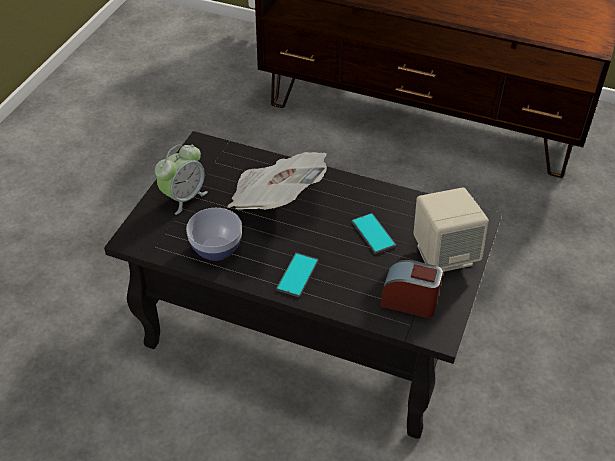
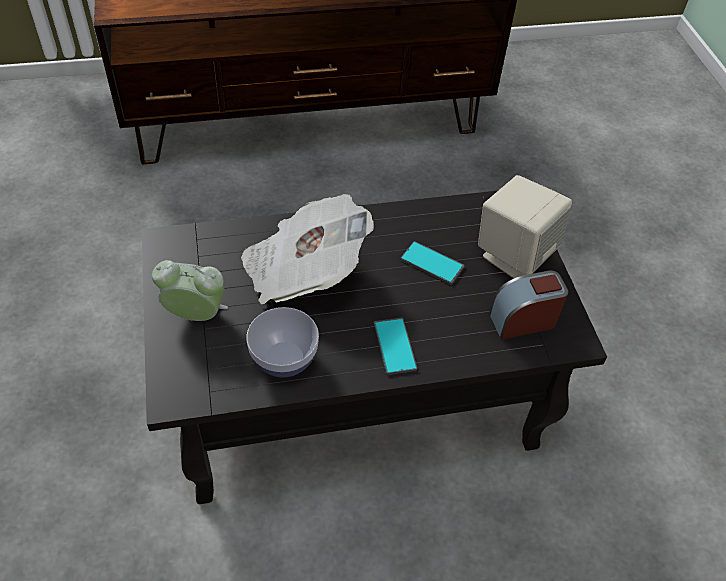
camera: 35 degrees left, 5 degrees up
(183, 197) = (196, 315): alarm clock -> alarm clock turned 90 degrees counterclockwise

